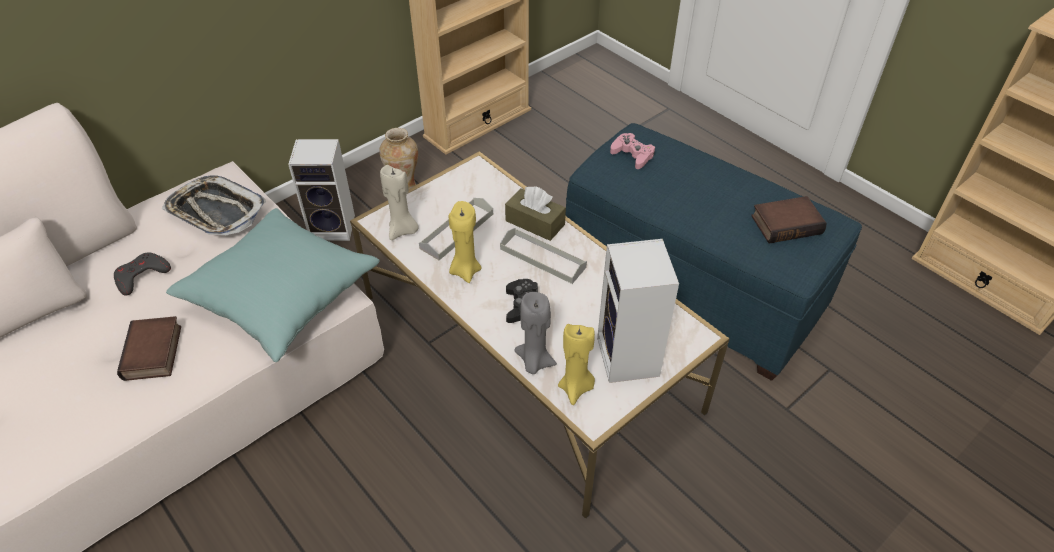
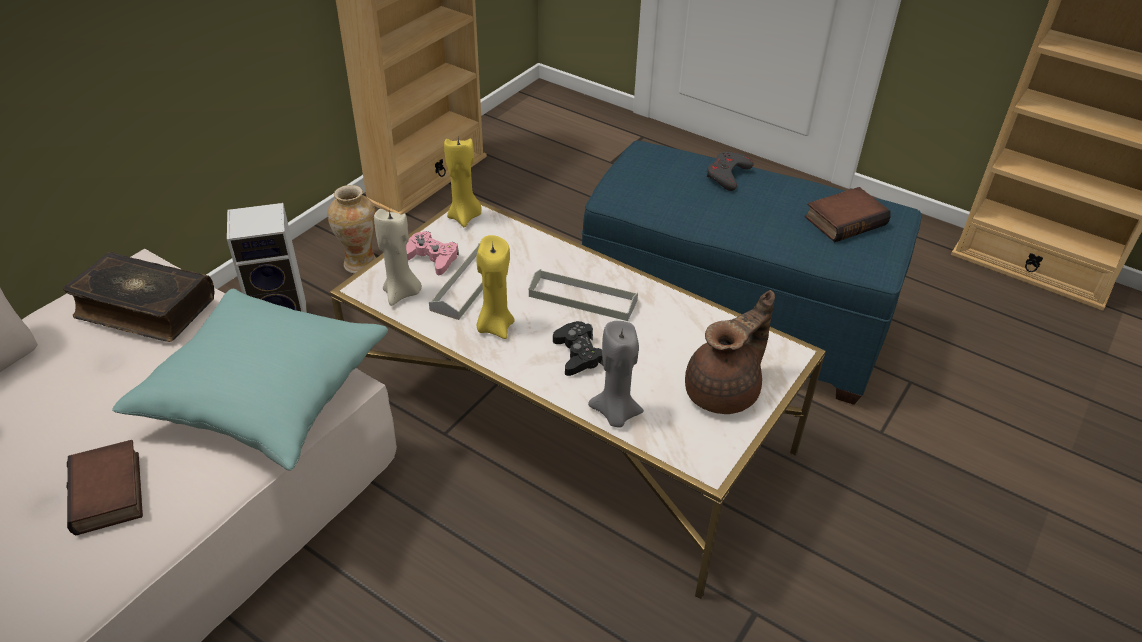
camera: 15 degrees left, 5 degrees down
(141, 276) = (62, 401): grey game controller -> grey game controller (727, 175)
(216, 211) = (144, 308): tray -> book
(535, 222) = (559, 261): brown tissue box -> none
(576, 388) = (675, 434): yellow candle -> yellow candle (465, 217)
(630, 359) = (724, 391): speaker -> brown teapot
(632, 155) = (650, 172): pink game controller -> pink game controller (431, 258)

